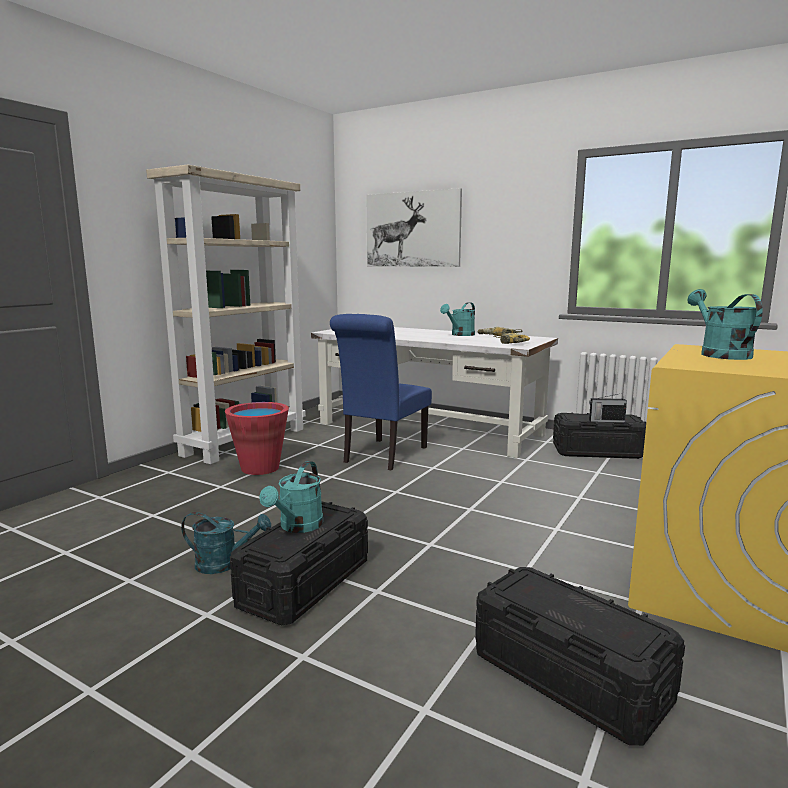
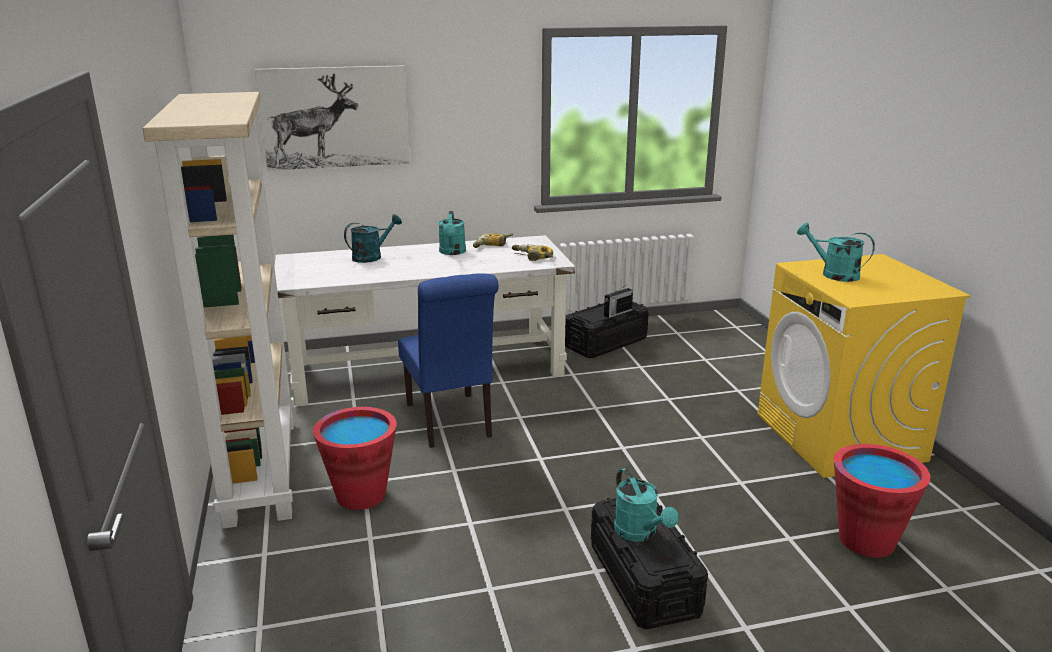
camera: 45 degrees left, 10 degrees up
(224, 564) = (556, 605): turquoise watering can -> turquoise watering can (372, 256)
(569, 677) = (866, 540): black storage box -> red bucket

